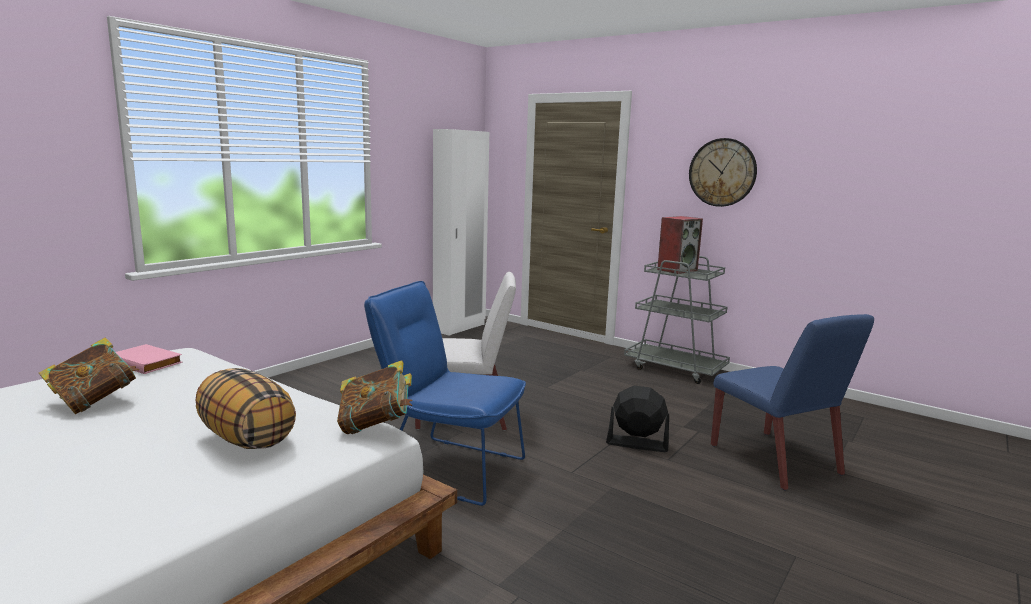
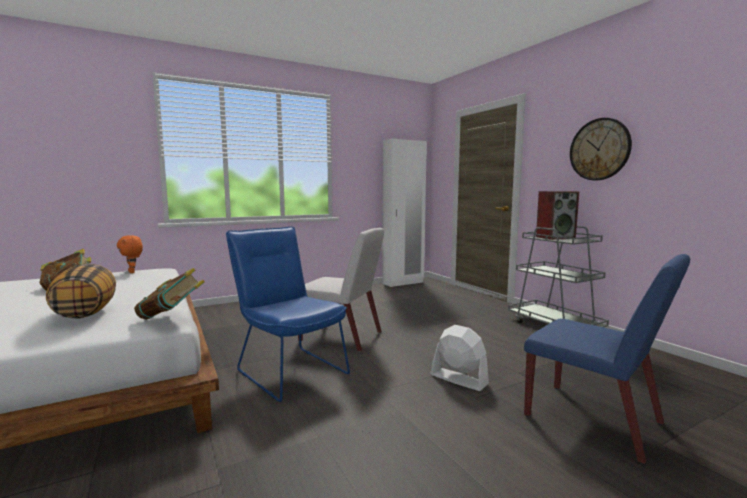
camera: 25 degrees right, 5 degrees down
(147, 362) = (132, 272): pink book -> orange plush toy
(636, 443) = (458, 379): black fan -> white fan
(776, 460) = (594, 420): blue chair -> blue chair turned 45 degrees counterclockwise

